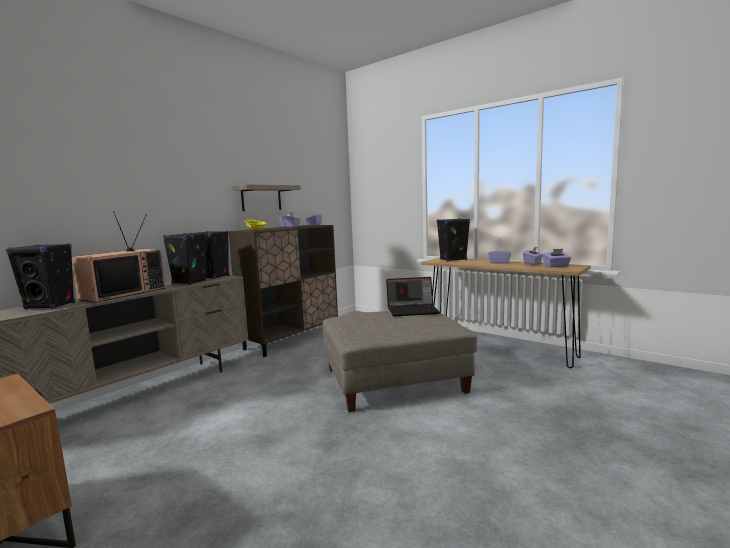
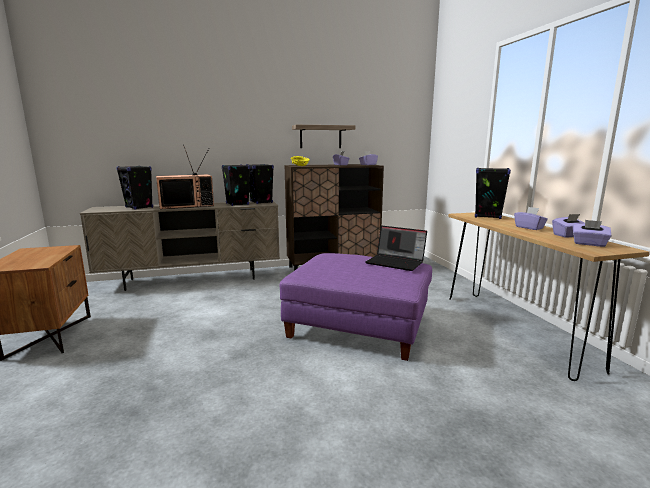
camera: 35 degrees right, 5 degrees up
(395, 380) = (359, 325): grey ottoman -> purple ottoman

